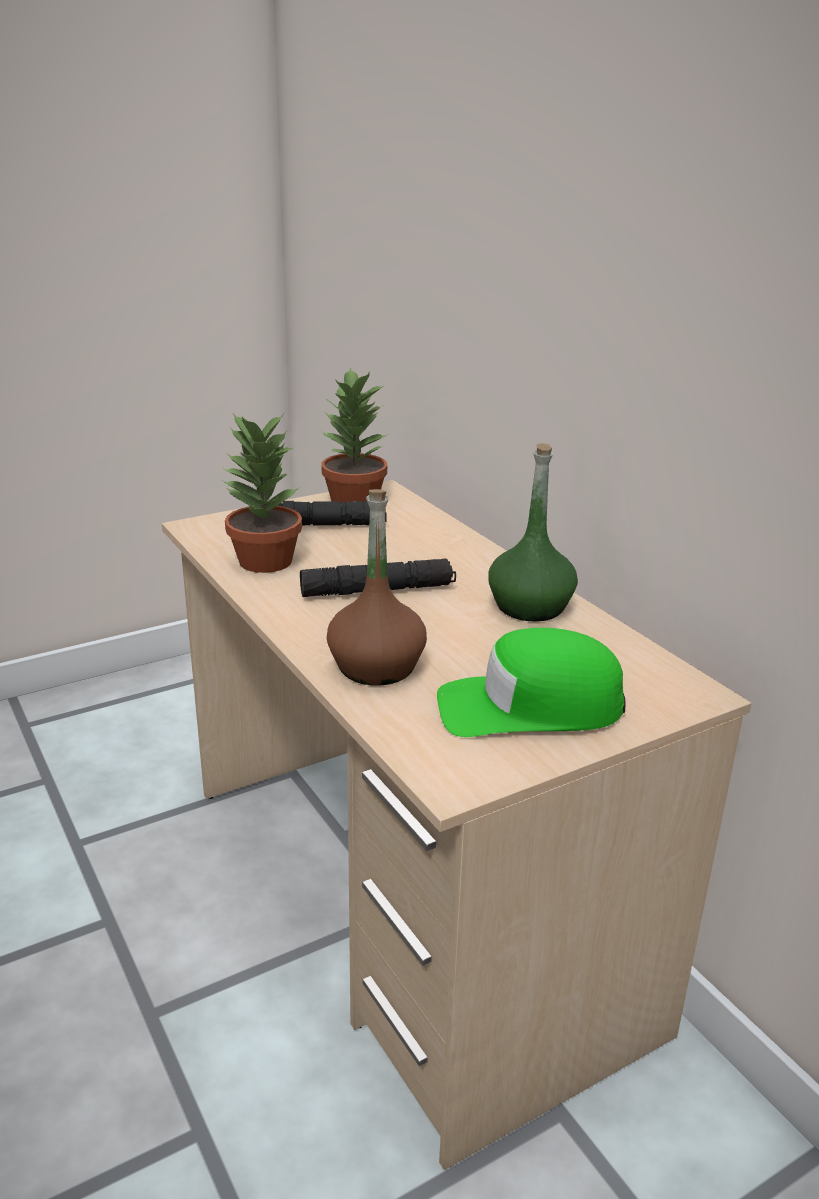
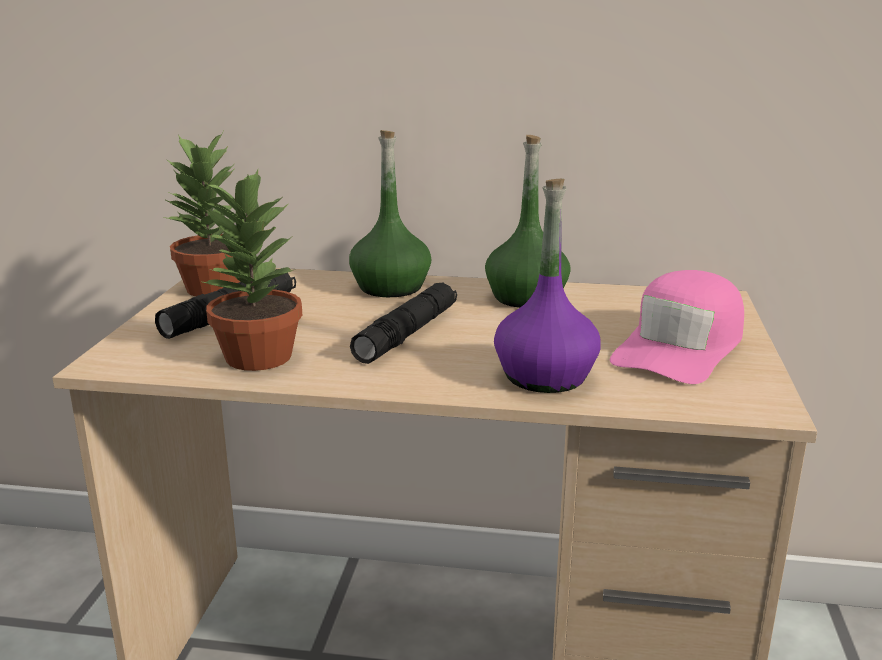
camera: 50 degrees left, 5 degrees down
(376, 666) = (544, 376): brown bottle -> purple bottle
(458, 551) = (391, 287): none -> green bottle
(529, 707) = (680, 347): green cap -> pink cap

